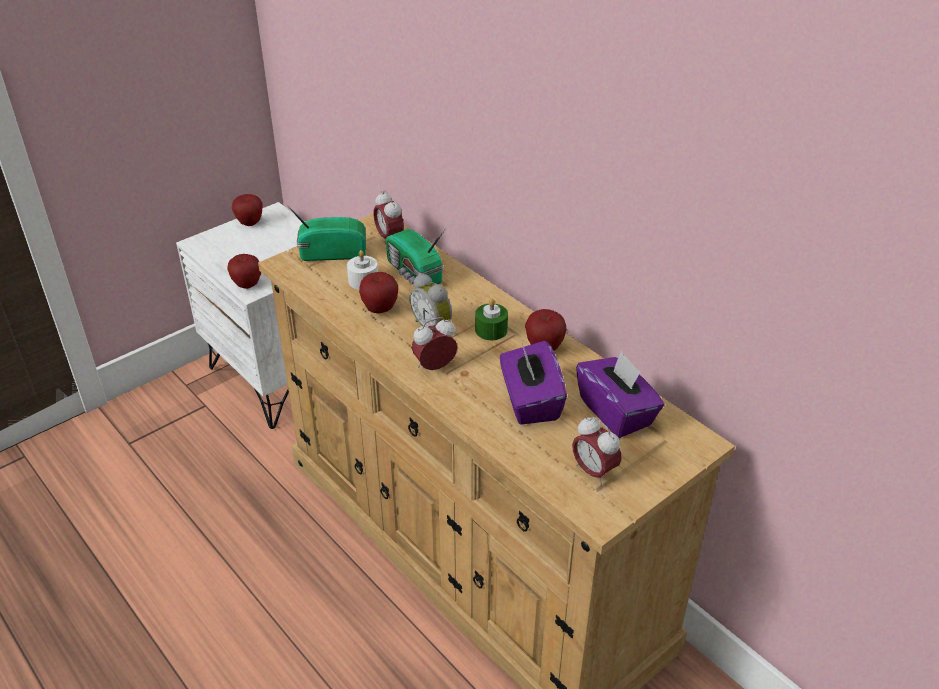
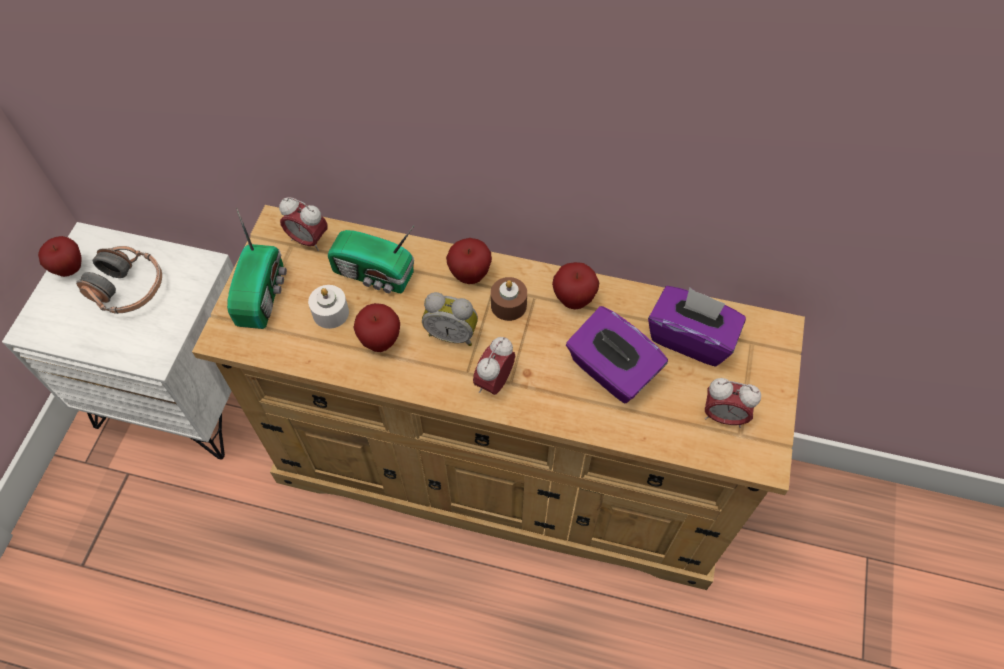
camera: 35 degrees left, 20 degrees up
(247, 285) = (143, 354): apple -> apple (470, 275)
(272, 247) = (127, 289): none -> headphones
(331, 253) = (263, 294): radio -> radio turned 135 degrees clockwise
(491, 330) = (508, 305): green candle -> brown candle

